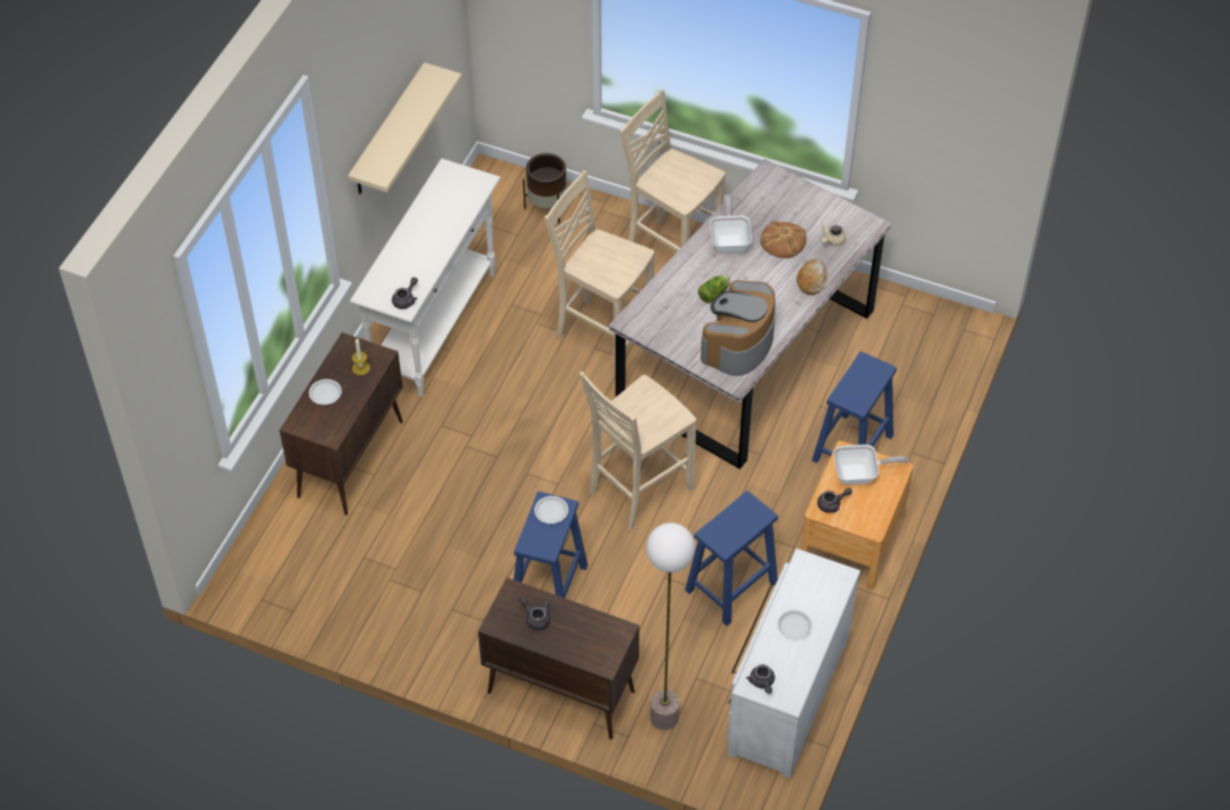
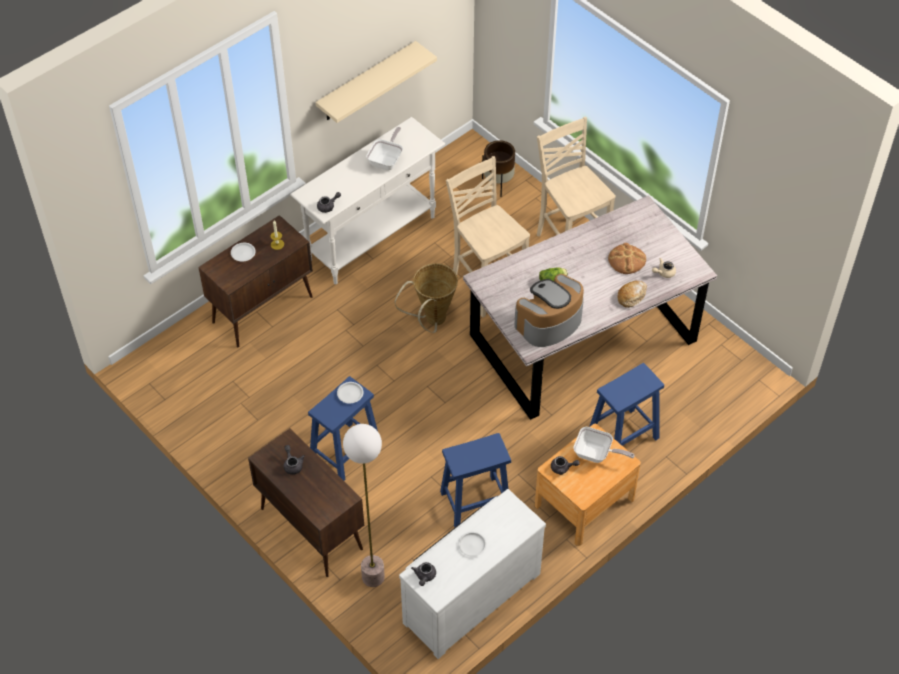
camera: 25 degrees right, 0 degrees up
(562, 398) = (432, 321): none -> basket
(637, 490) = (447, 407): beige chair -> none
(730, 240) = (587, 245): frying pan -> frying pan (387, 160)

